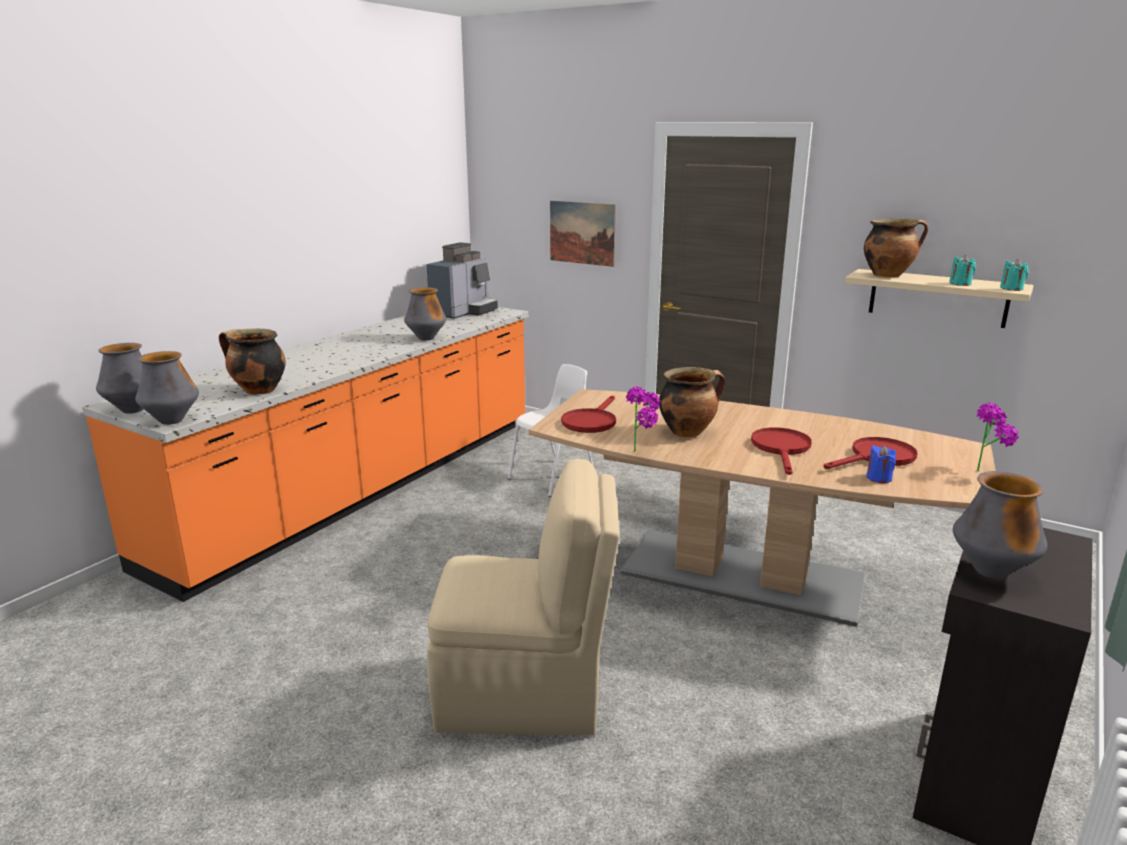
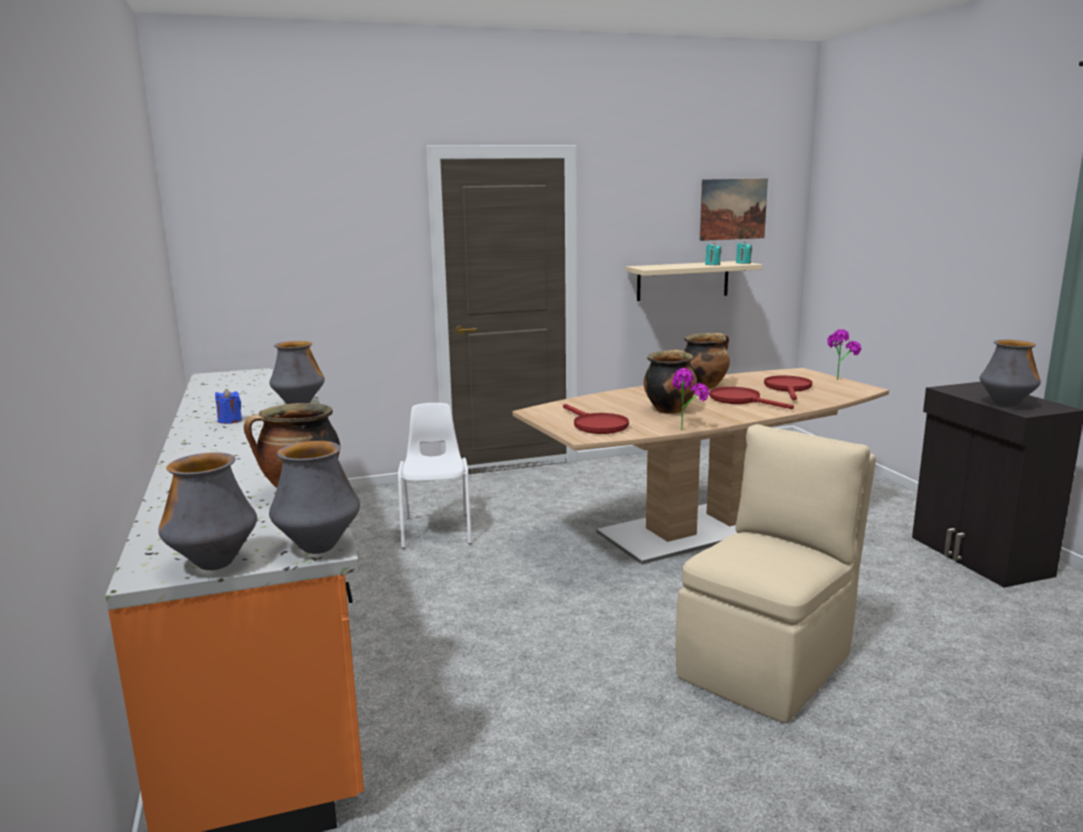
camera: 50 degrees left, 5 degrees down
(464, 312) = (245, 379): coffee machine -> none
(582, 233) = (347, 268): picture -> picture (733, 209)
(879, 478) = (820, 397): blue candle -> blue candle (230, 420)
(888, 275) = (660, 266): cooking pot -> cooking pot (704, 386)

